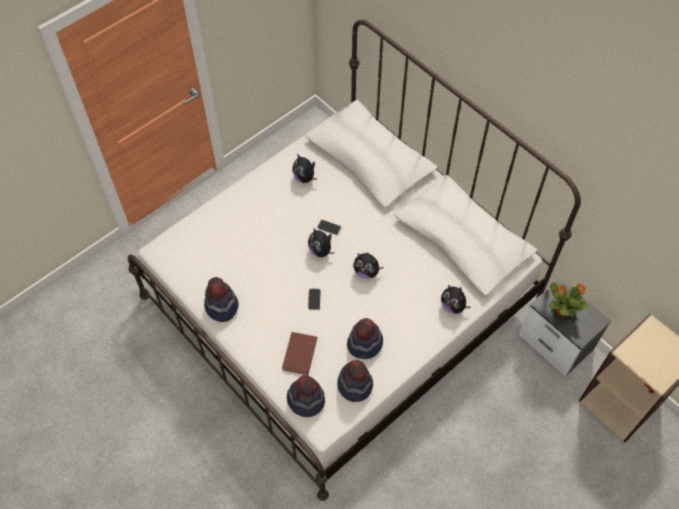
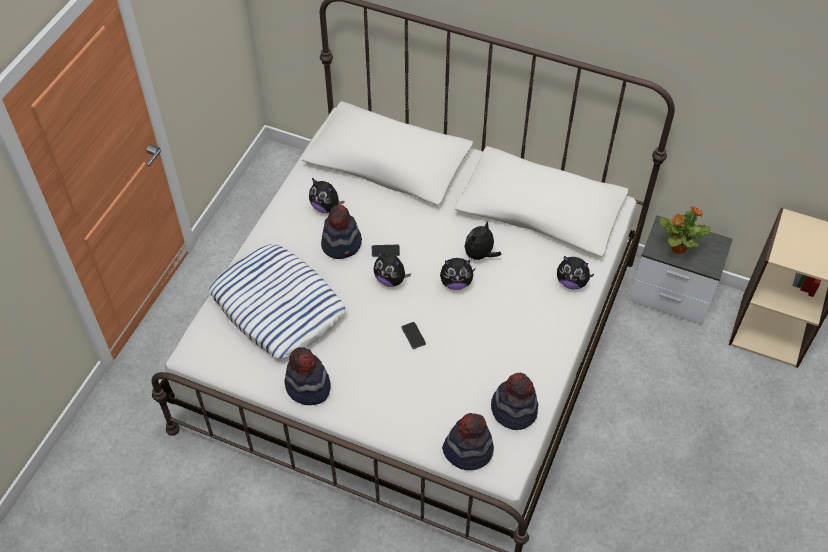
camera: 25 degrees left, 5 degrees down
(233, 239) = (278, 306): none -> pillow
(298, 354) = (430, 403): brown book -> none
(365, 344) = (499, 361): hat -> hat (342, 244)
(396, 257) = (480, 255): none -> plush toy

